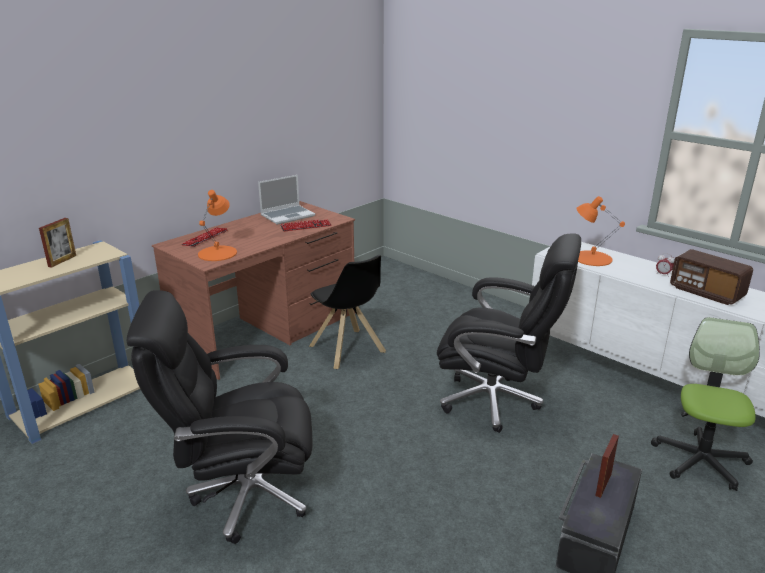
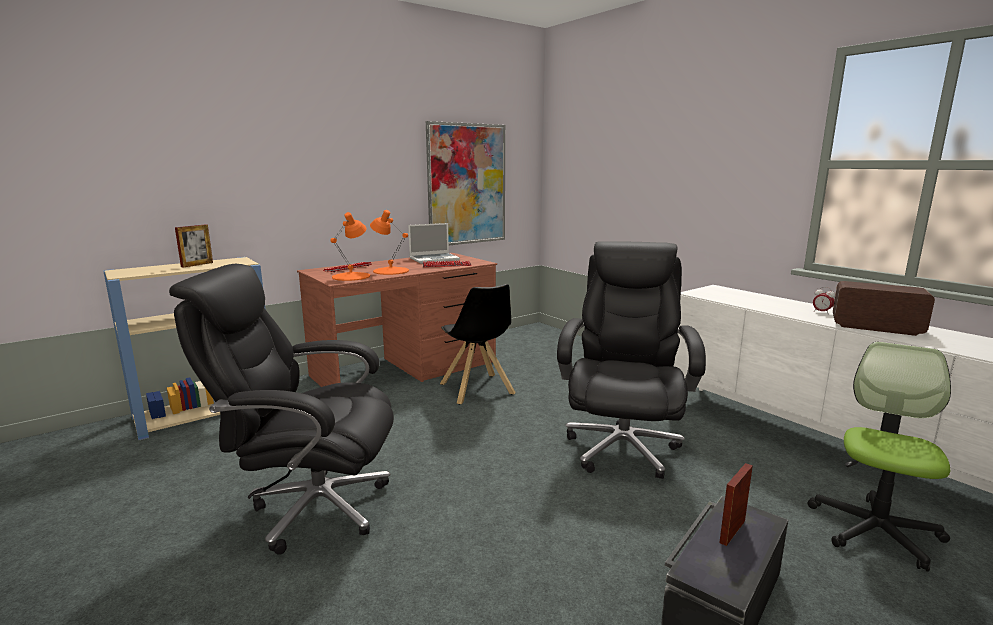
camera: 10 degrees right, 10 degrees down
(311, 127) = (467, 184): none -> picture
(496, 402) = (622, 447): black office chair -> black office chair turned 105 degrees counterclockwise
(591, 258) = (738, 298): orange table lamp -> orange table lamp (390, 271)
(706, 292) = (876, 327): radio -> radio turned 150 degrees clockwise

